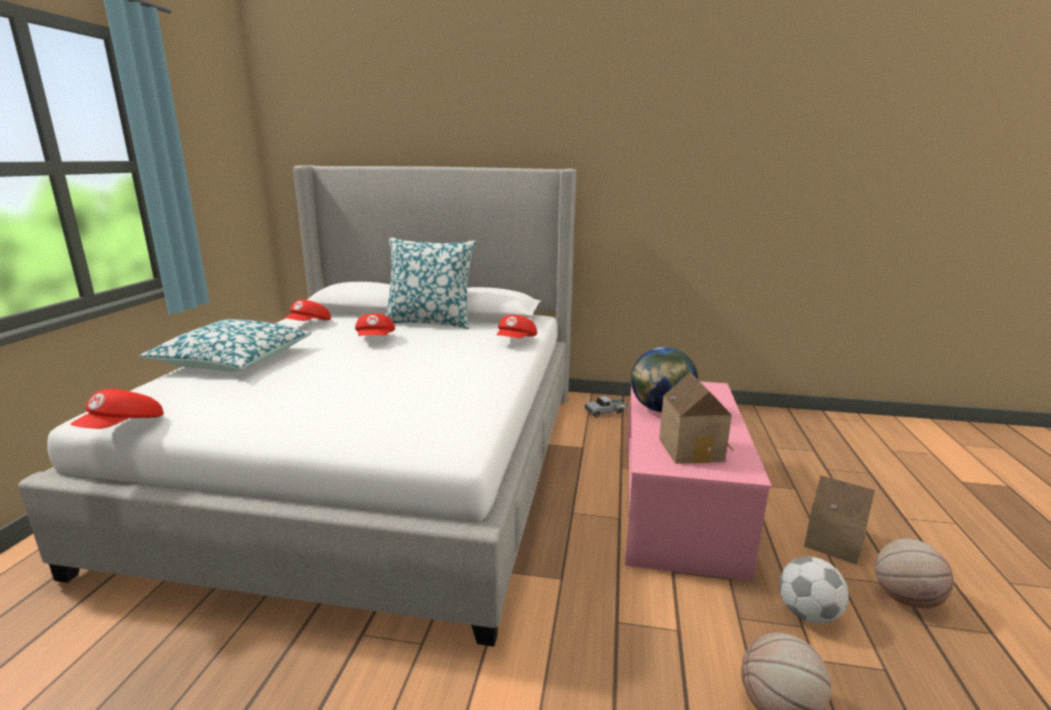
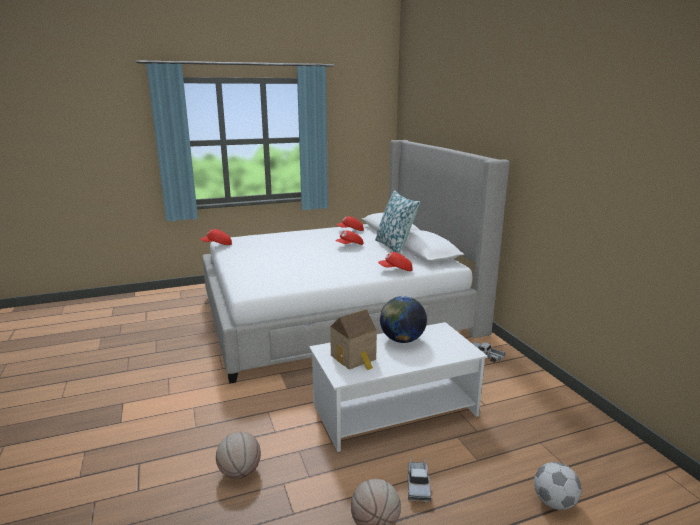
camera: 60 degrees right, 0 degrees up
(234, 360) = (290, 235): pillow -> none
(677, 503) = (395, 409): pink coffee table -> white coffee table
(808, 614) = (322, 478): football -> football (554, 502)
(833, 541) = (418, 485): toy house -> toy truck

